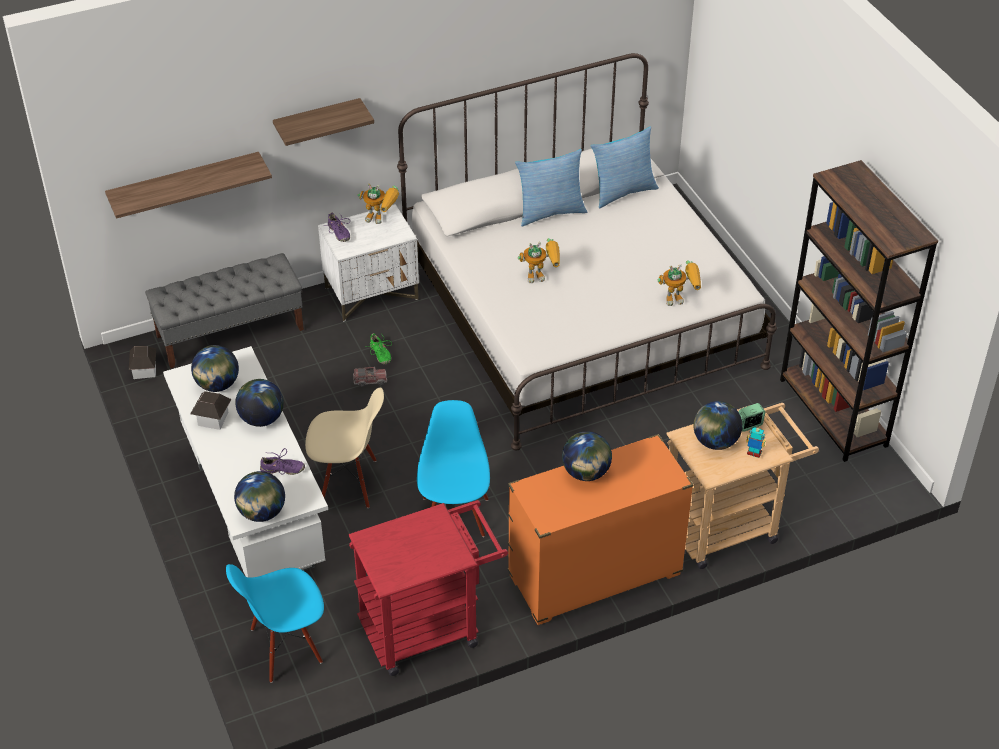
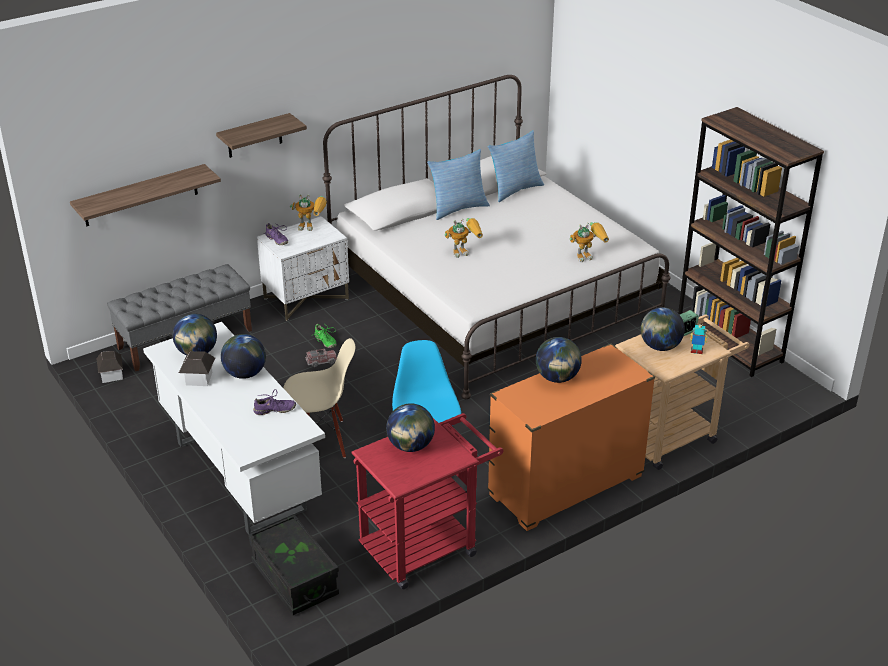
camera: 10 degrees left, 10 degrees down
(262, 513) = (264, 445): globe -> globe (411, 446)
(285, 647) = (295, 579): blue chair -> black storage box

